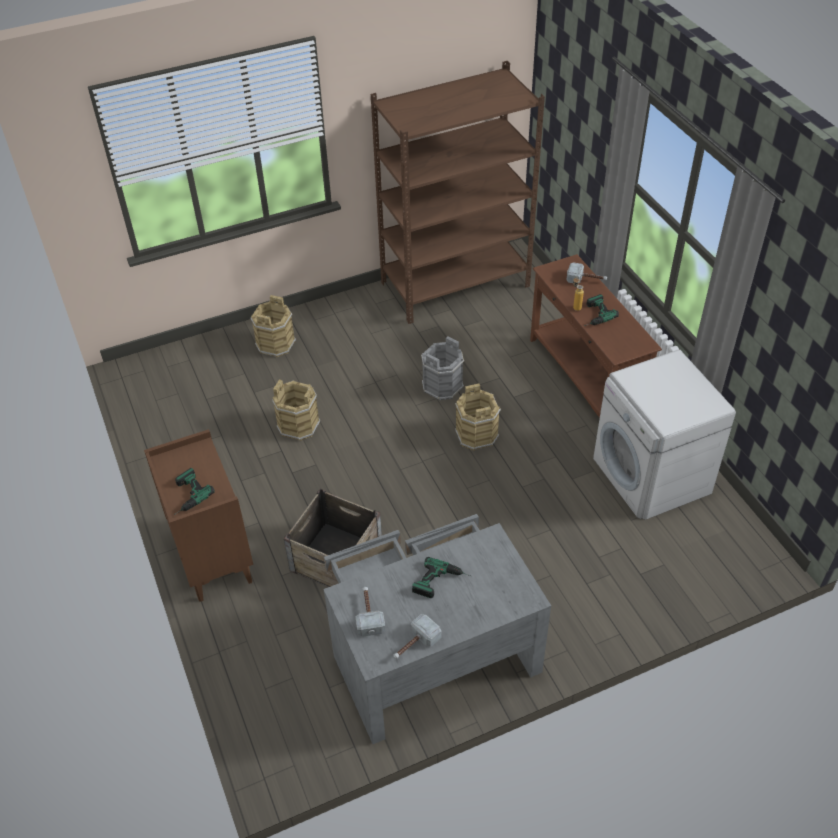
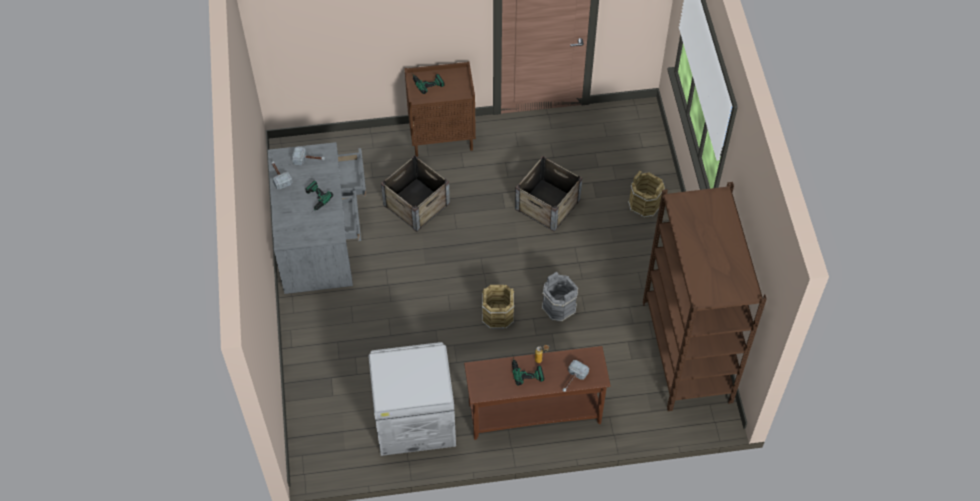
camera: 105 degrees right, 10 degrees up
(298, 425) = (548, 204): brown bucket -> crate

